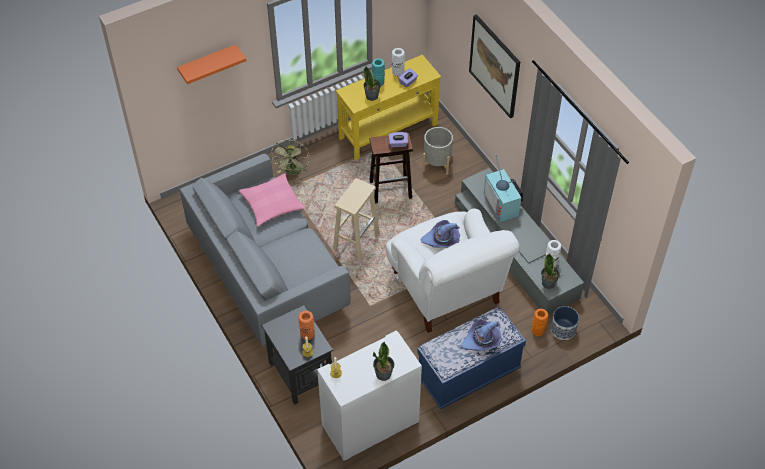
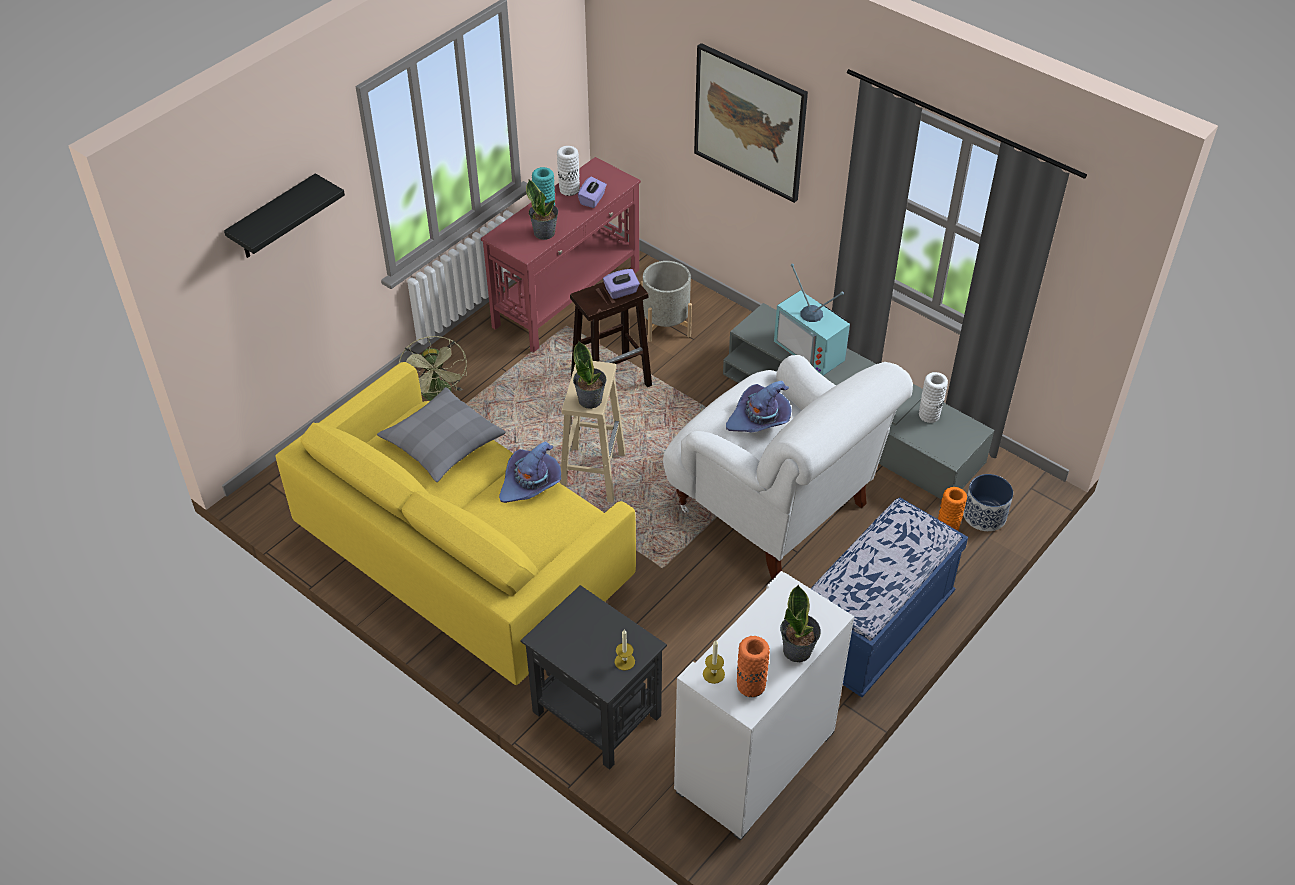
camera: 20 degrees left, 5 degrees down
(208, 64) = (274, 219): orange shelf -> black shelf
(268, 271) = (465, 563): grey sofa -> yellow sofa
(272, 204) = (442, 443): pink pillow -> grey pillow
(307, 334) = (610, 632): orange vase -> orange vase (750, 685)
(389, 131) = (568, 298): yellow console table -> red console table
(482, 340) = (902, 557): purple hat -> purple hat (531, 483)
(548, 283) = (942, 446): potted plant -> potted plant (590, 400)

